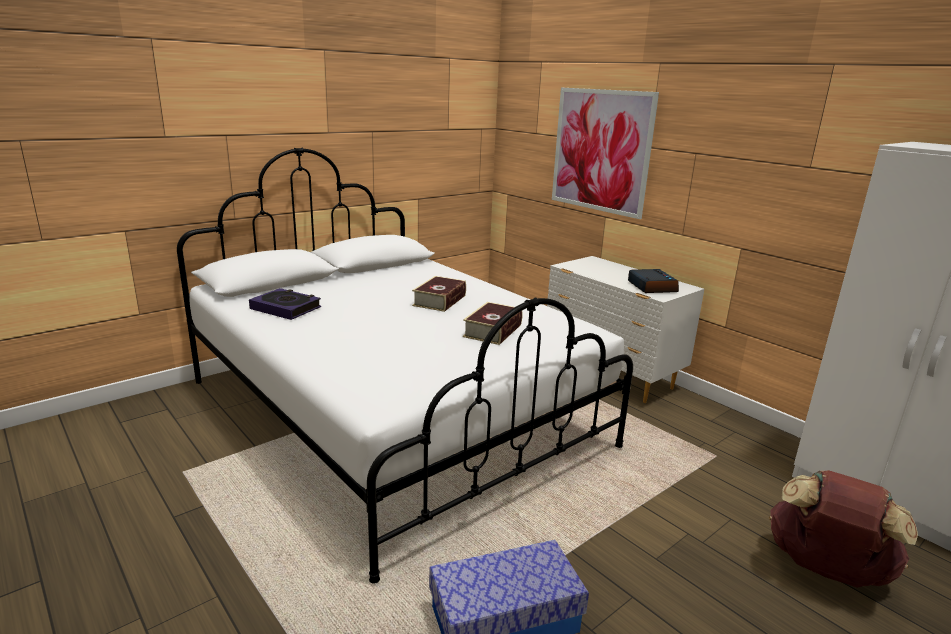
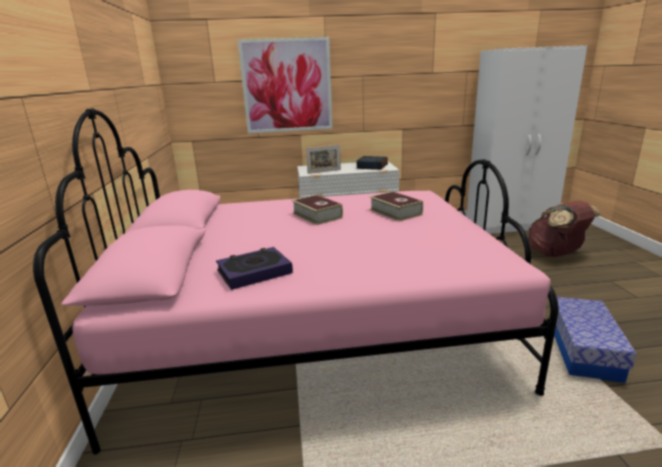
camera: 55 degrees left, 0 degrees up
(394, 412) = (315, 328): white bed -> pink bed
(587, 270) = (324, 171): none -> picture frame

